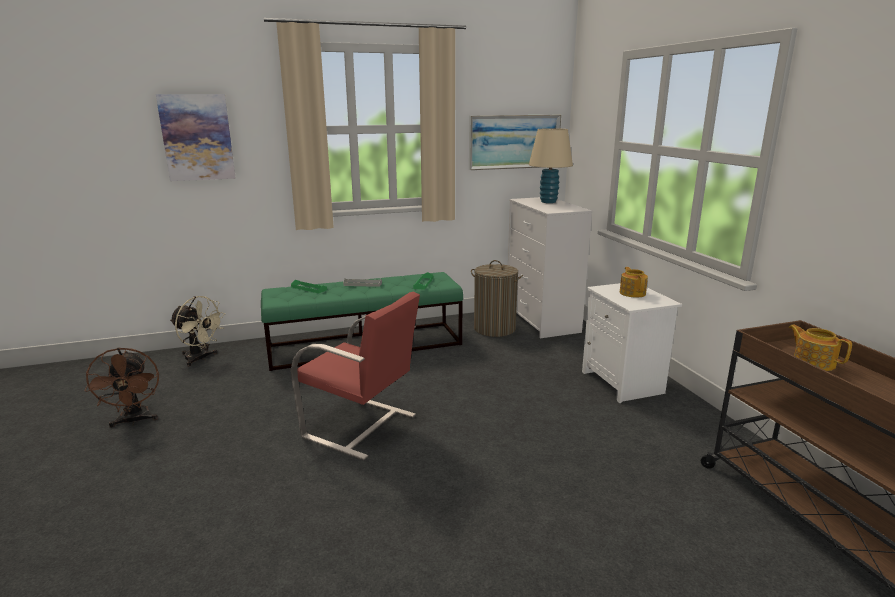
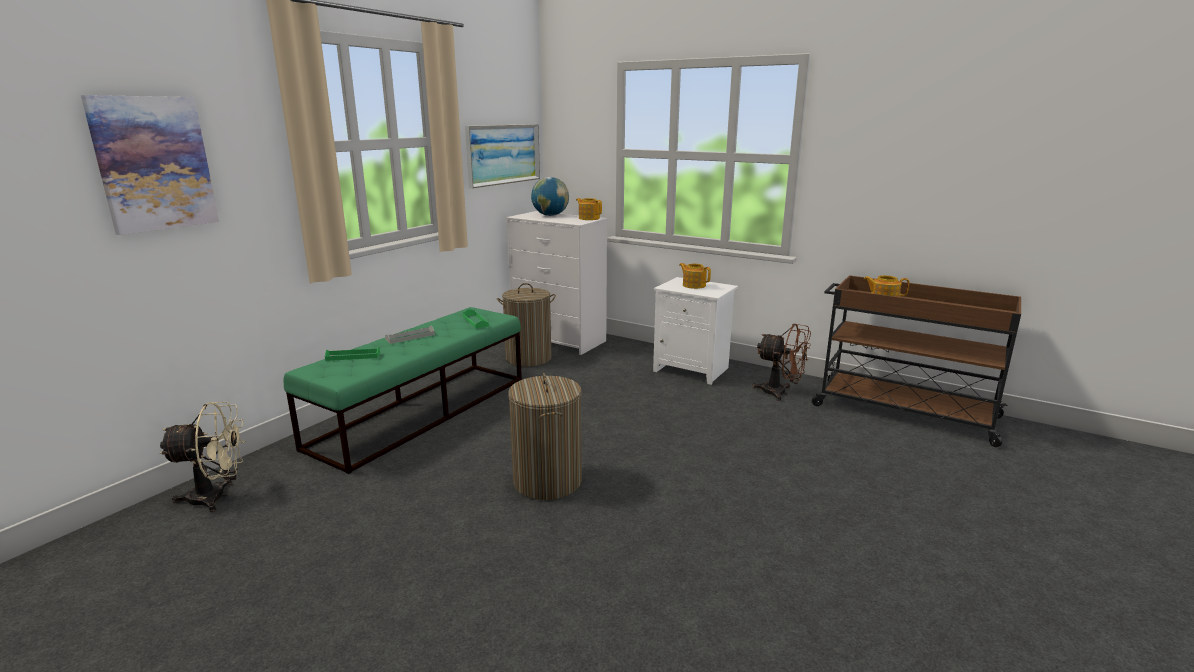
camera: 40 degrees left, 0 degrees up
(134, 421) = (251, 597): brown fan -> brown fan (780, 393)
(361, 427) = (547, 481): red chair -> laundry basket
(548, 202) = (550, 215): beige table lamp -> globe
(573, 208) = (589, 218): none -> teapot

